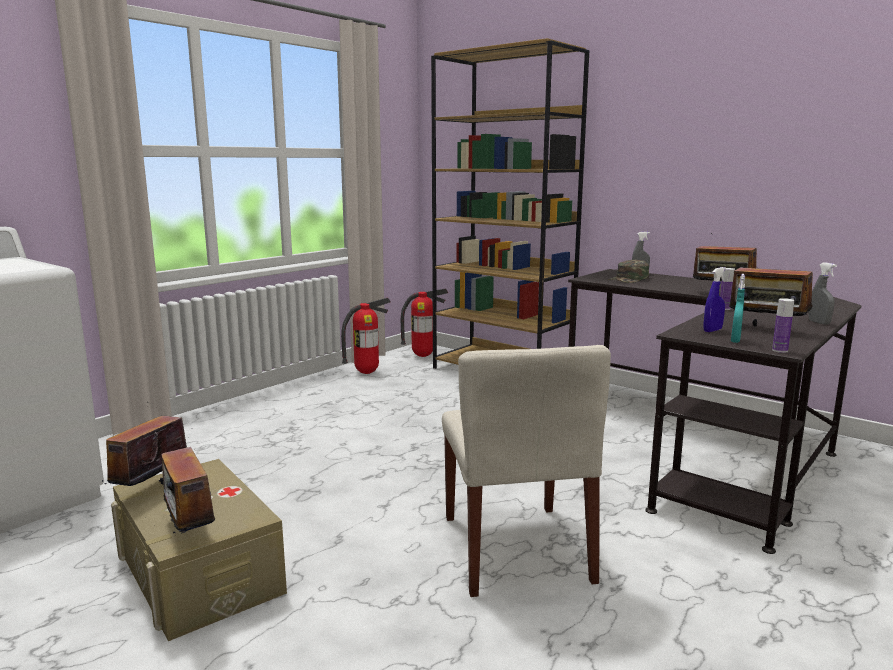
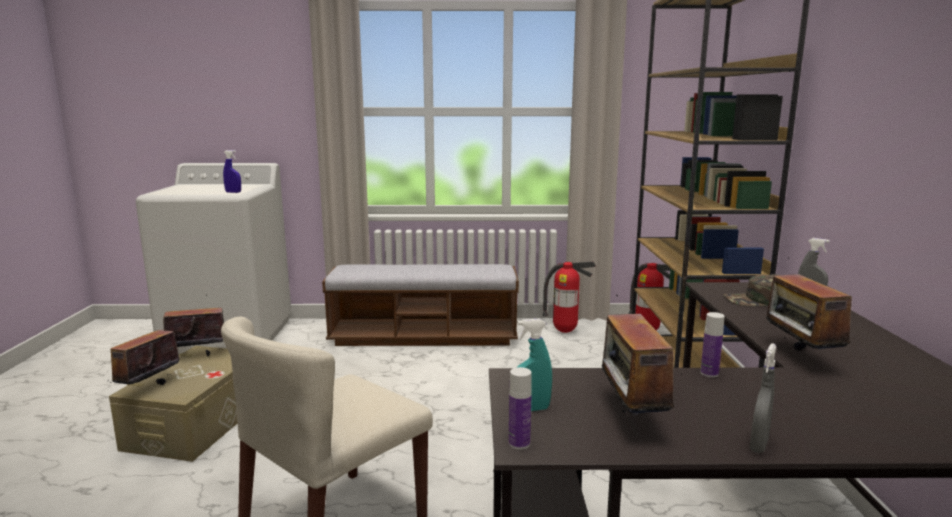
camera: 50 degrees right, 0 degrees up
(257, 415) = (424, 337): none -> bench
(712, 330) = (563, 389): blue spray bottle -> blue spray bottle (233, 192)

